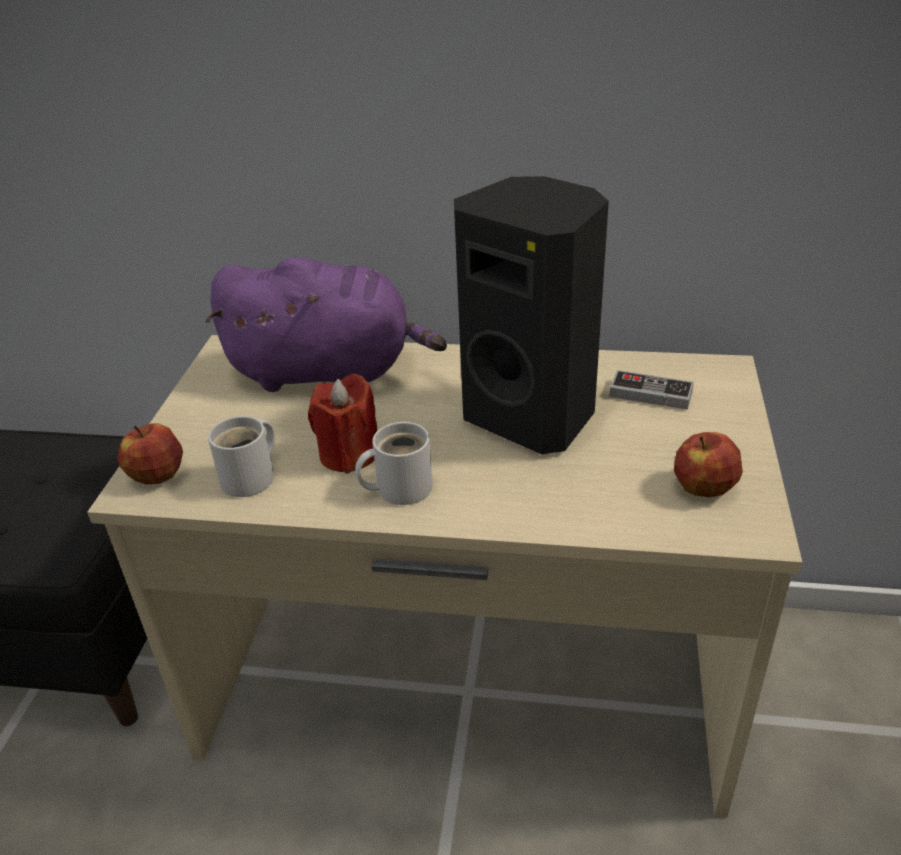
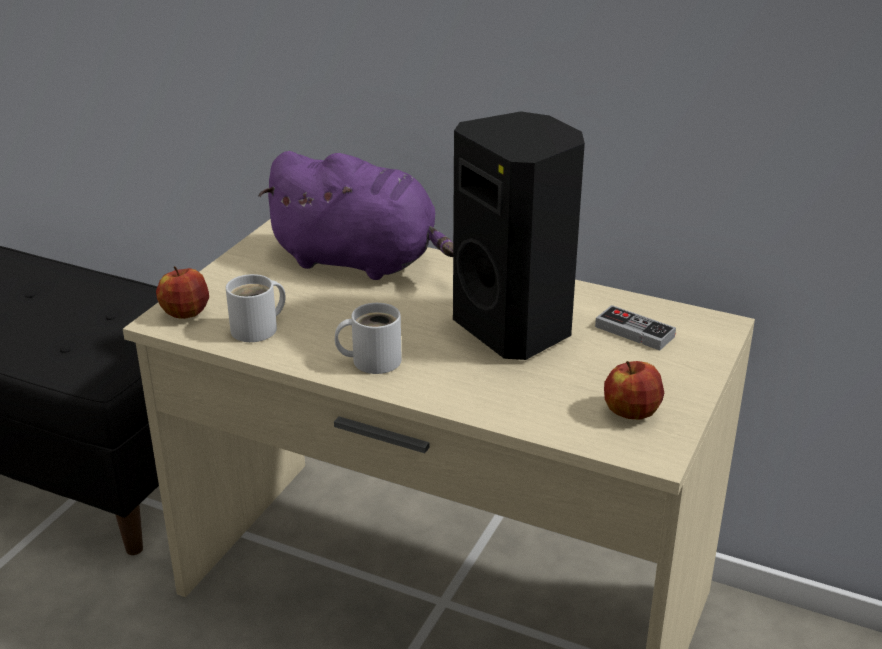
camera: 15 degrees right, 5 degrees down
(349, 454) = (344, 327): red candle -> none

